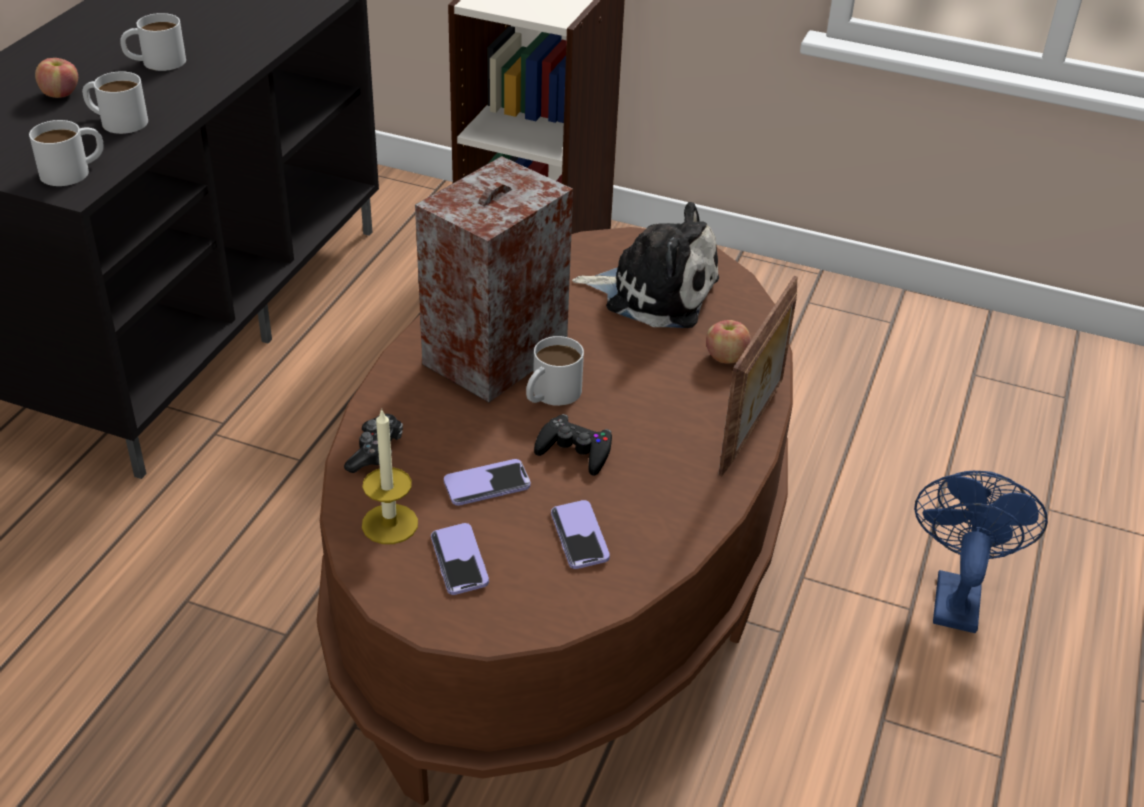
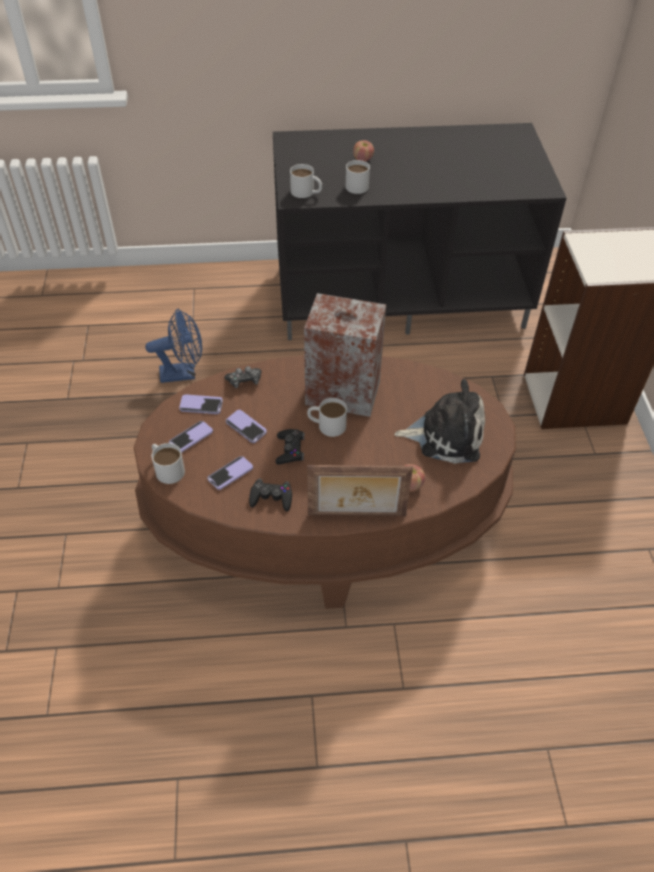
camera: 65 degrees right, 10 degrees up
(155, 62) = (417, 170): white mug -> white mug (166, 468)
(390, 524) = (201, 405): candle -> phone
(654, 292) = (446, 435): plush toy -> plush toy turned 75 degrees counterclockwise
(663, 505) = (271, 498): none -> black game controller
(955, 594) = (431, 710): blue fan -> blue fan (183, 373)

